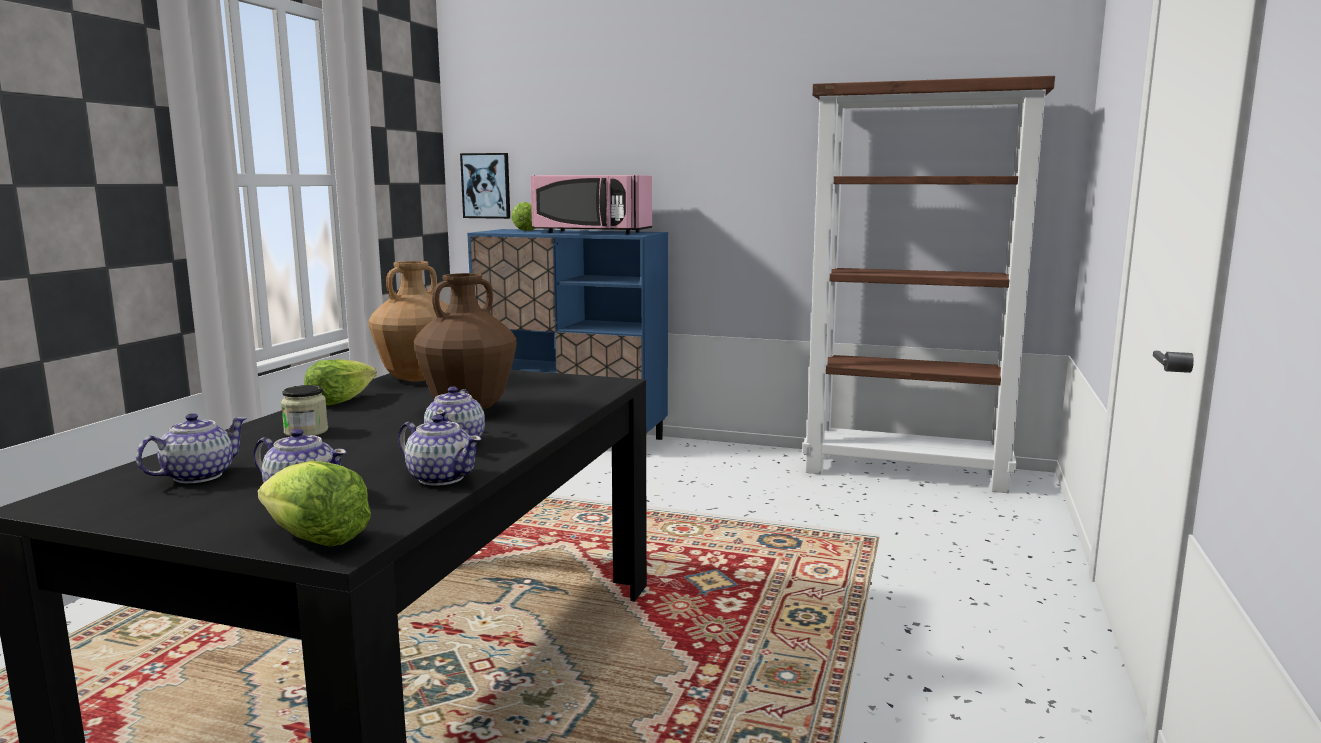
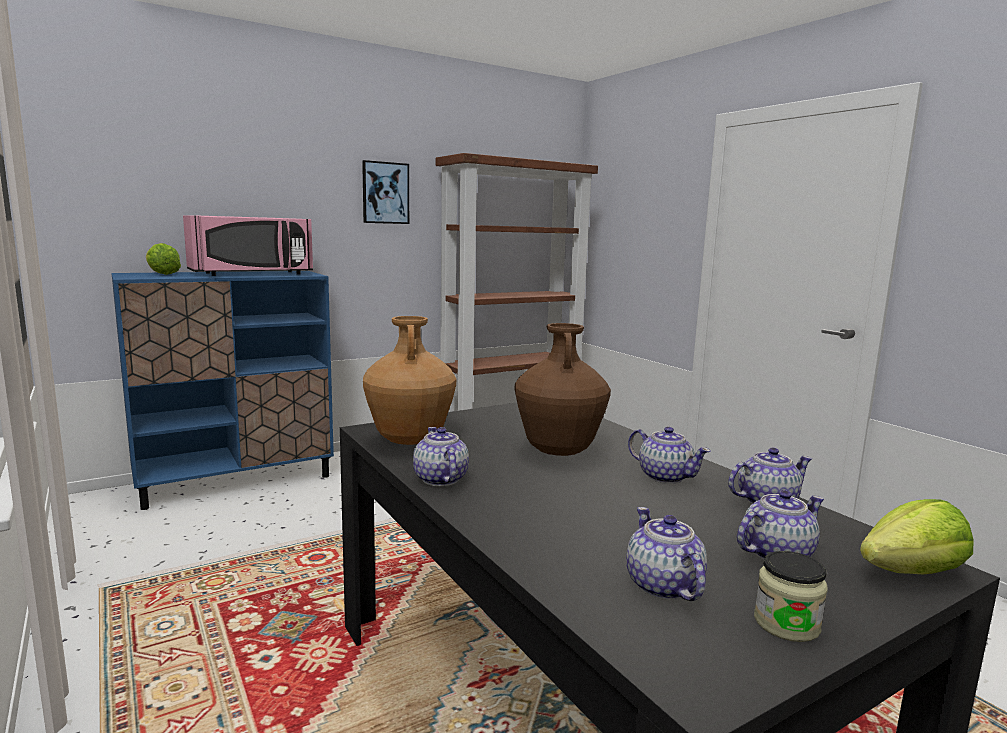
camera: 50 degrees left, 0 degrees up
(306, 431) = (547, 513): jar -> jar (786, 623)
(340, 400) = (440, 479): lettuce -> teapot
(486, 185) = (81, 223): picture -> picture (385, 193)

